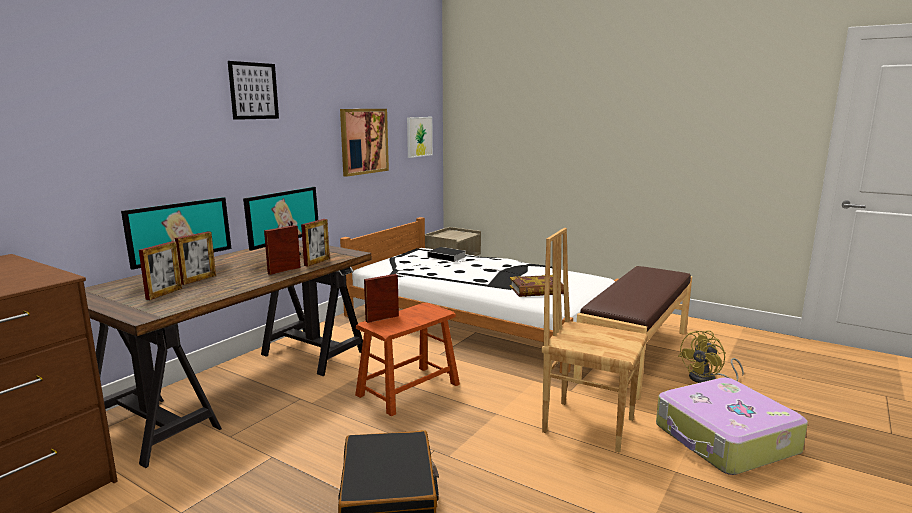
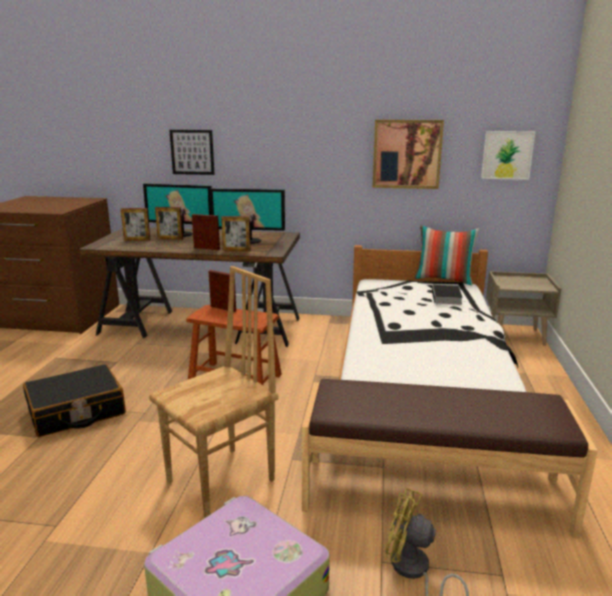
camera: 65 degrees right, 5 degrees up
(253, 91) = (275, 103): picture -> picture (192, 152)
(404, 250) = (444, 280): none -> pillow
(536, 290) = (395, 356): book -> none
(588, 424) = (222, 481): brown chair -> brown chair turned 45 degrees clockwise

